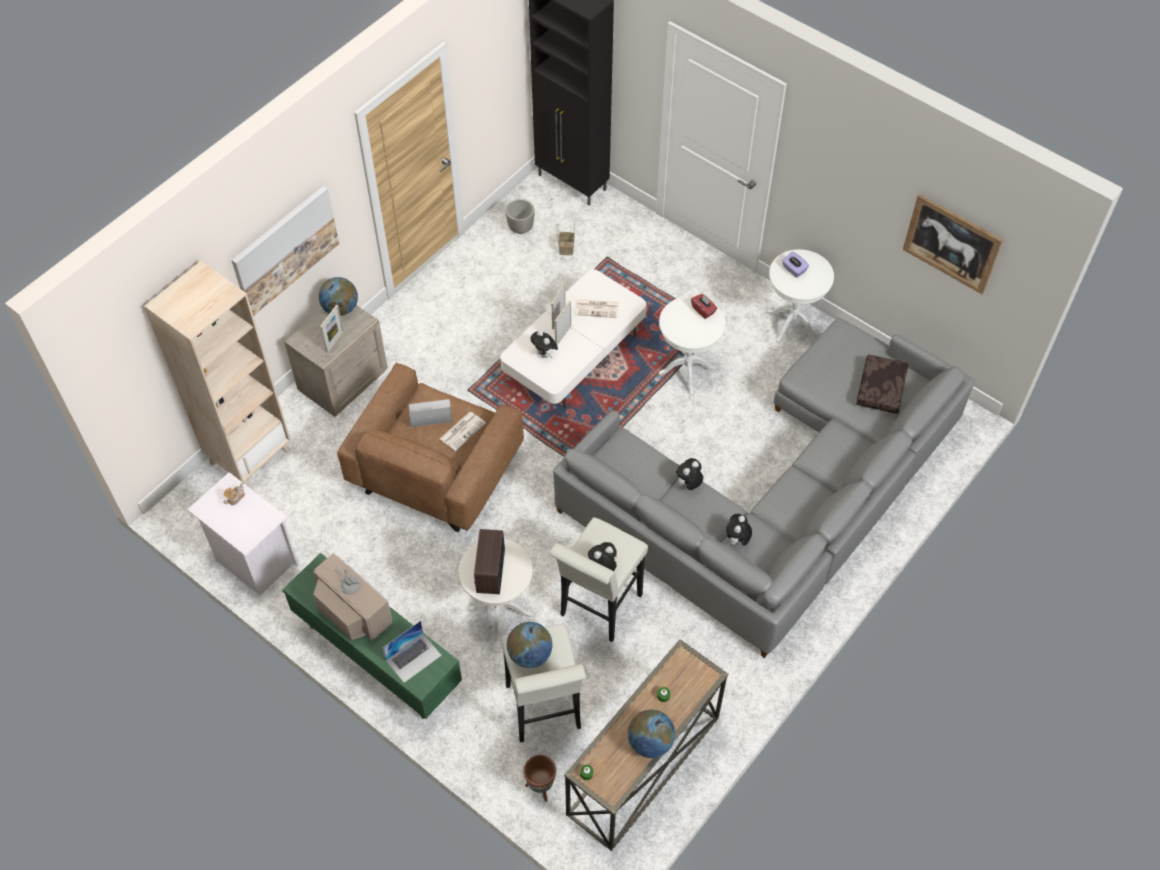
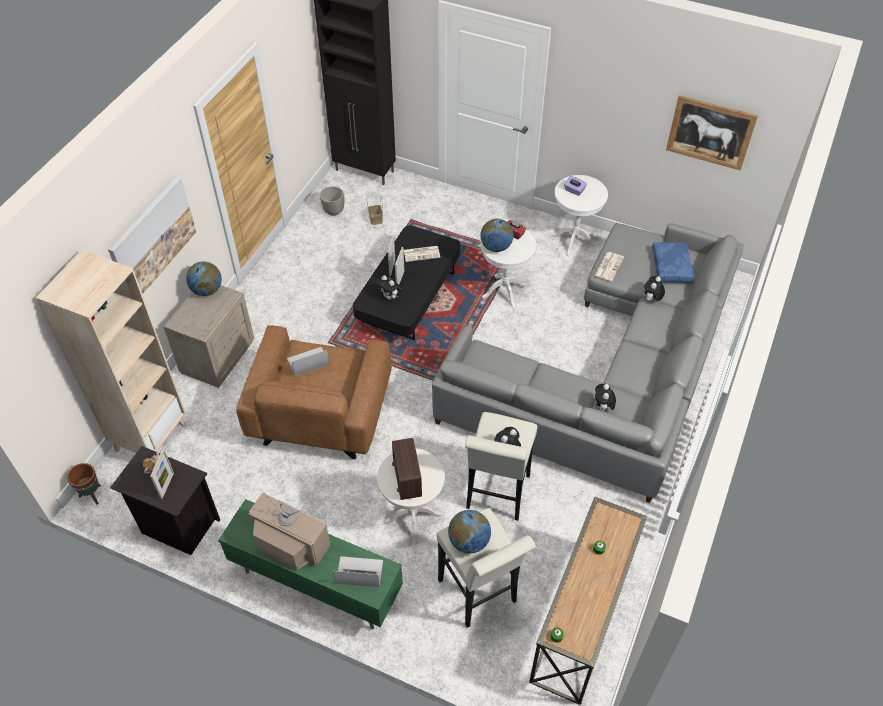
camera: 15 degrees left, 5 degrees down
(254, 561) = (178, 526): white nightstand -> black nightstand
(335, 341) = (209, 317): picture frame -> picture frame (167, 485)
(413, 657) = (359, 572): laptop -> laptop turned 120 degrees counterclockwise
(462, 430) = (341, 369): newspaper -> newspaper (609, 266)
(540, 788) = (498, 664): brown planter -> brown planter (92, 495)
(574, 355) = (408, 297): white coffee table -> black coffee table
(650, 742) = (603, 593): globe -> globe (496, 247)
(688, 484) = (546, 372): plush toy -> plush toy (651, 299)
(881, 389) = (672, 267): brown pillow -> blue pillow

